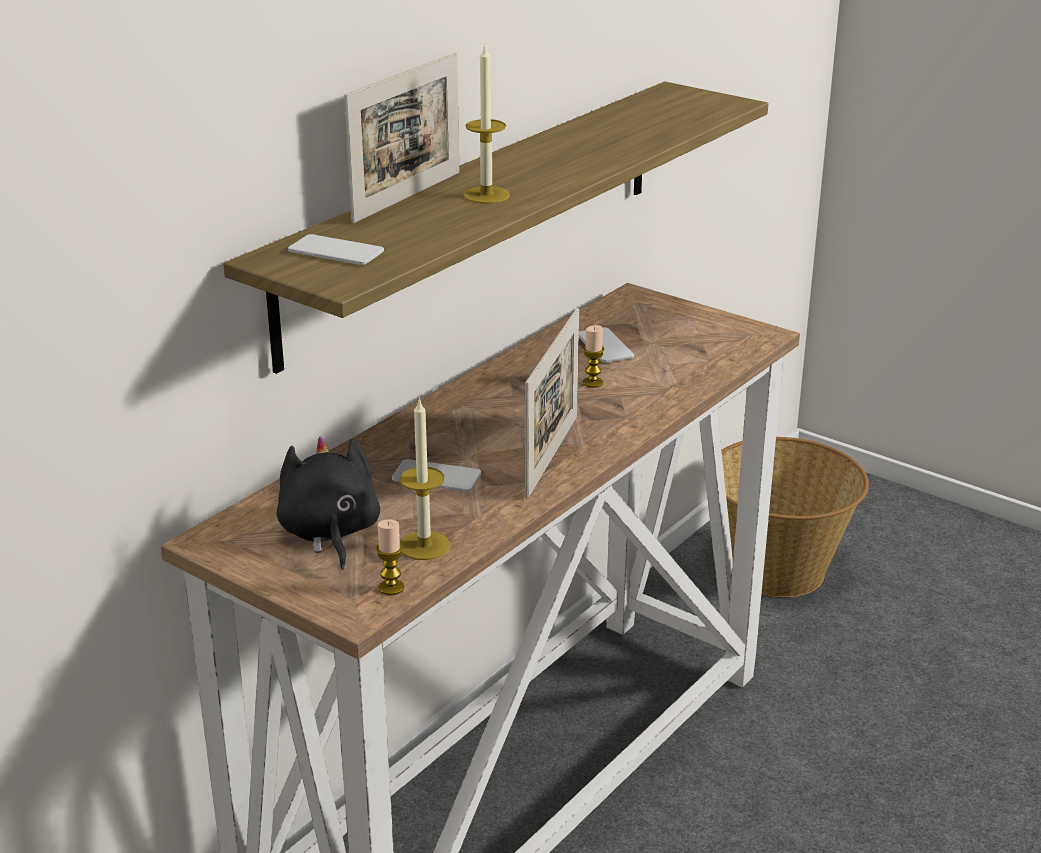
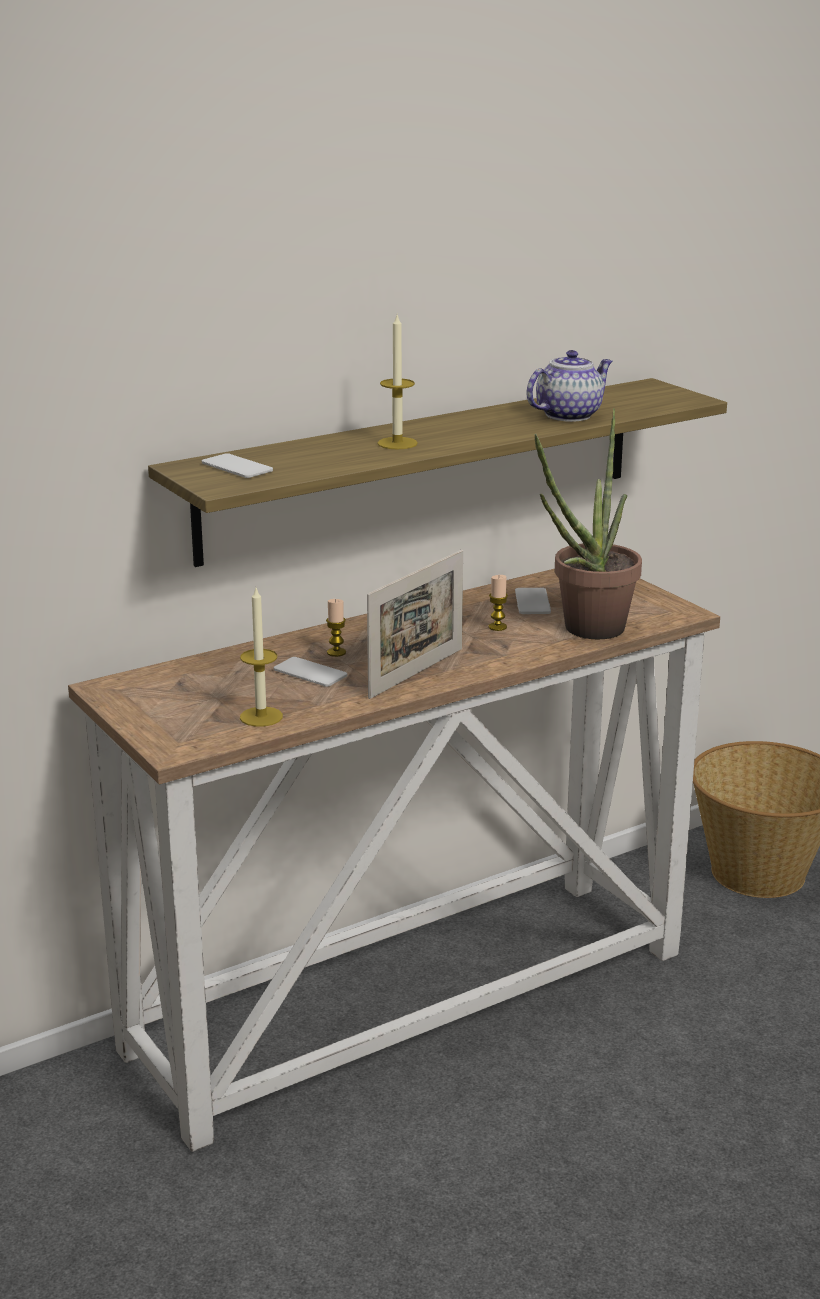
camera: 20 degrees right, 5 degrees down
(329, 533) = (196, 697): black plush toy -> none
(391, 588) = (212, 739): candle -> candle (336, 652)
(407, 197) = (333, 438): picture frame -> none
(631, 137) = (569, 415): none -> teapot
(686, 373) = (585, 632): none -> potted plant

